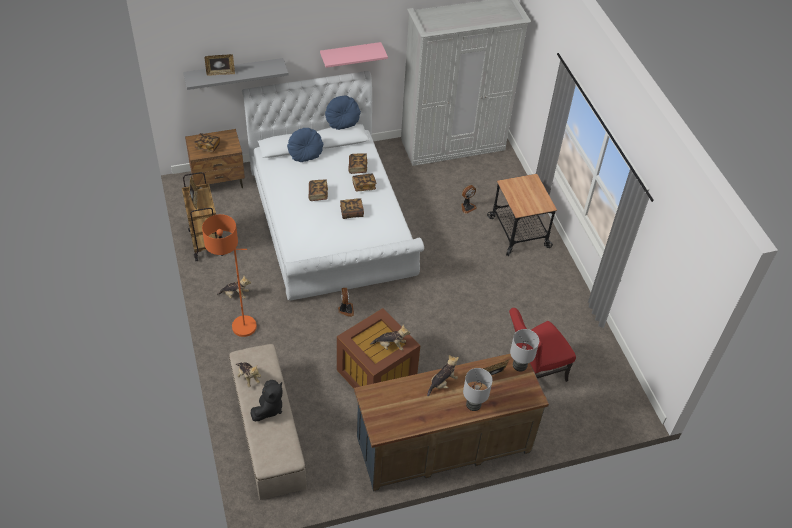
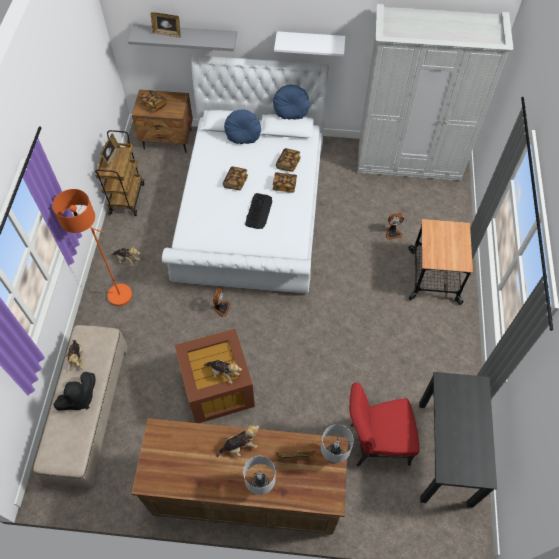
camera: 25 degrees right, 10 degrees up
(350, 54) = (310, 42): pink shelf -> white shelf
(351, 212) = (259, 211): book -> keyboard
(590, 363) = (444, 453): none -> black desk

